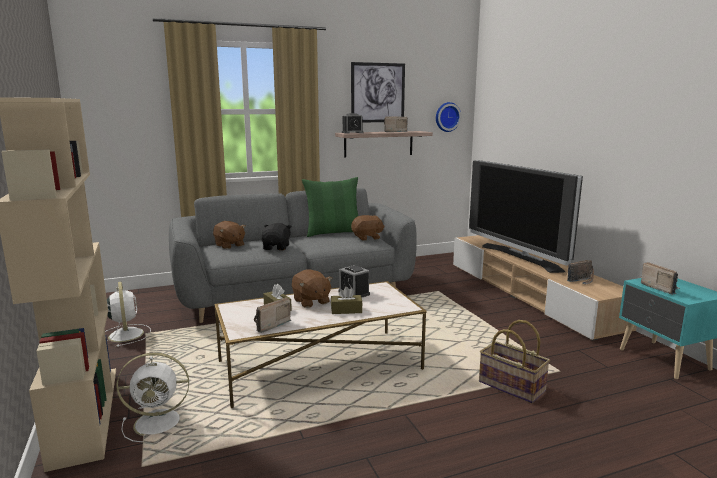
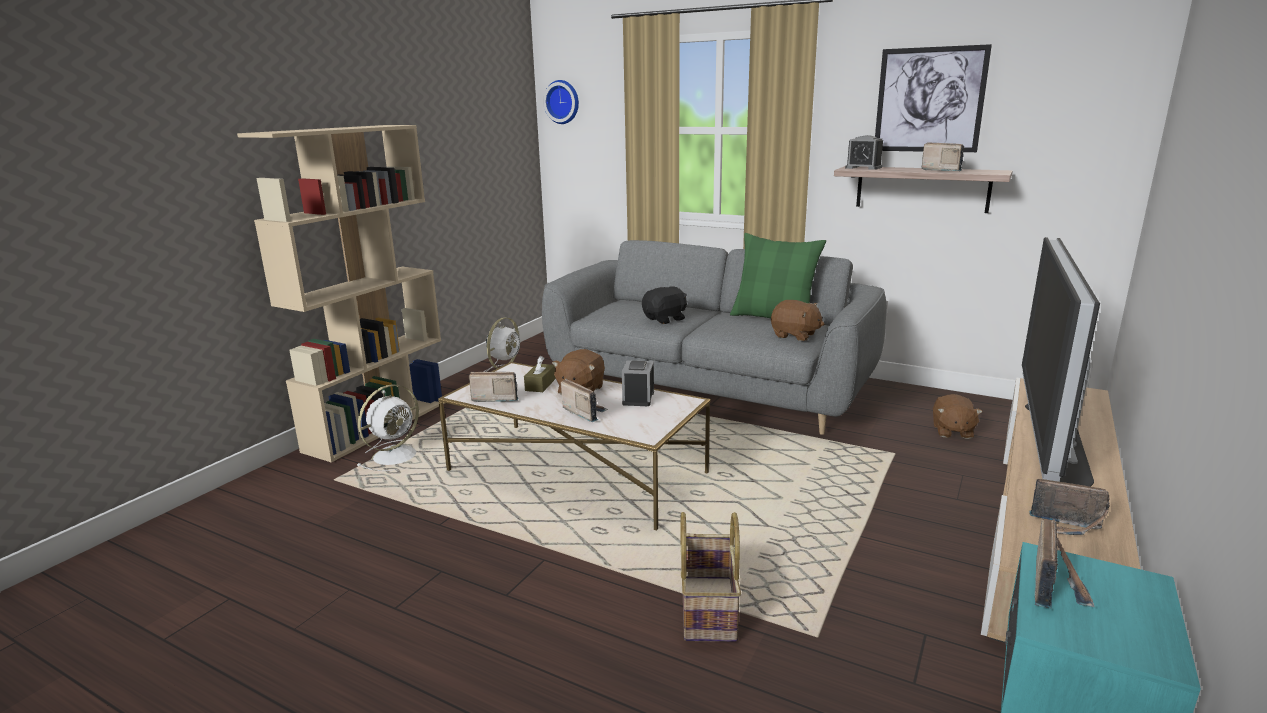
camera: 50 degrees right, 5 degrees up
(160, 422) = (396, 455): white fan -> white fan turned 90 degrees counterclockwise
(229, 245) = (630, 304): brown plush toy -> brown plush toy (952, 431)
(346, 310) = (584, 412): brown tissue box -> radio
(447, 117) = (1082, 145): wall clock -> wall clock (563, 102)

